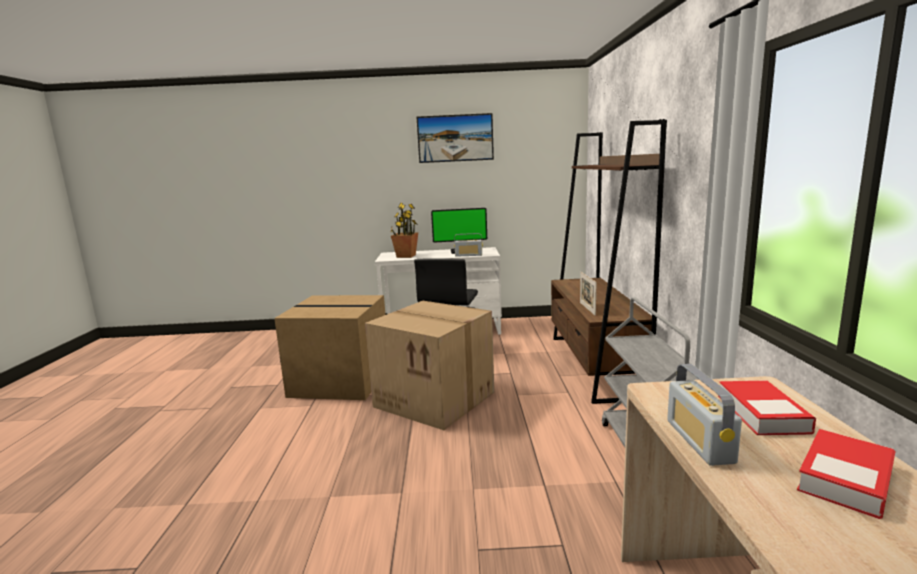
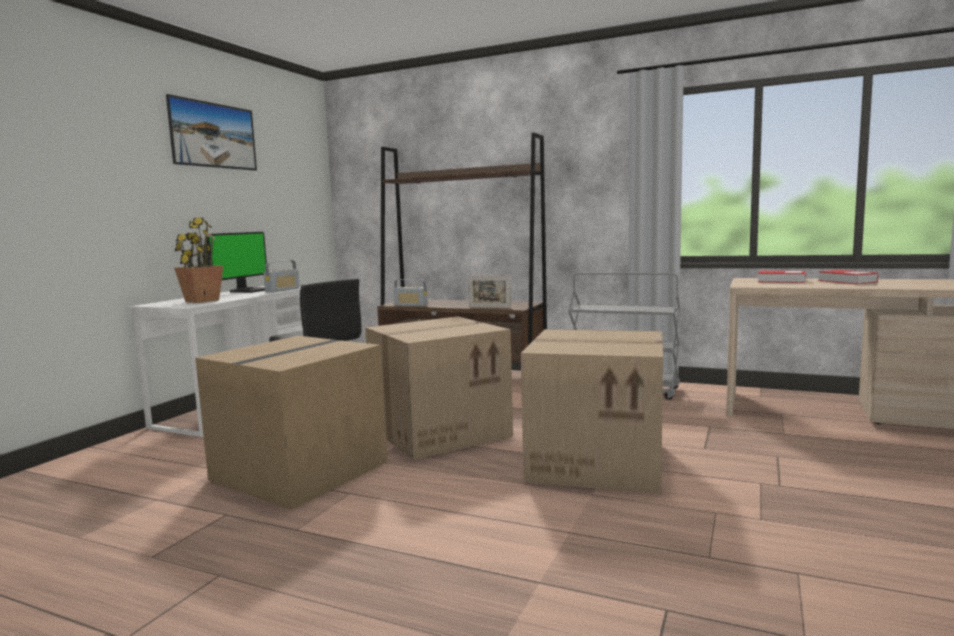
camera: 65 degrees left, 5 degrees down
(404, 485) = (599, 461): none -> cardboard box
(699, 441) = (810, 286): radio -> radio (411, 305)

